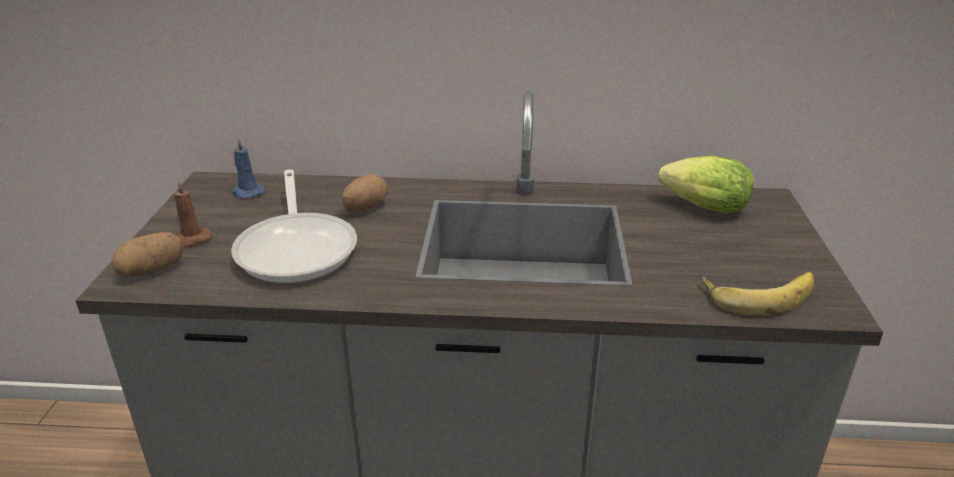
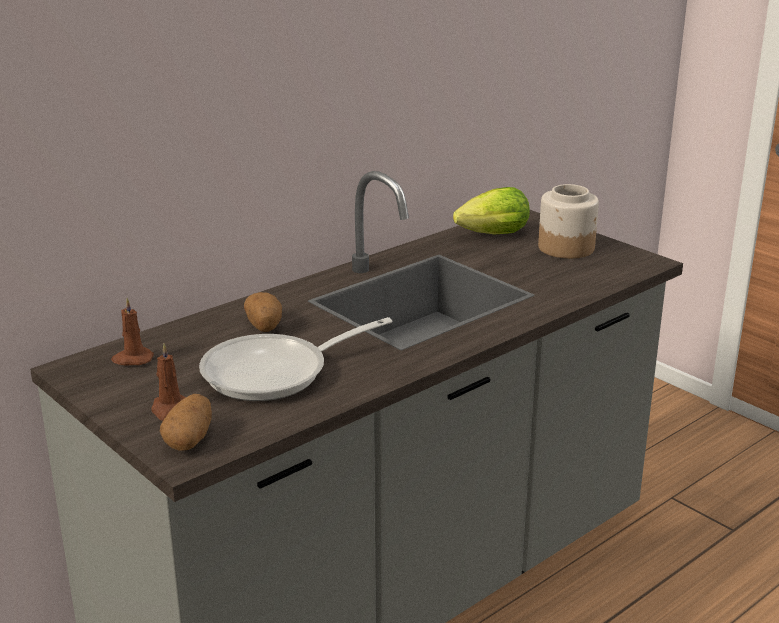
camera: 45 degrees left, 5 degrees down
(247, 192) = (132, 359): blue candle -> brown candle
(297, 248) = (276, 373): frying pan -> frying pan turned 120 degrees clockwise
(758, 293) = (602, 270): banana -> none
(760, 252) = (567, 248): none -> jar

